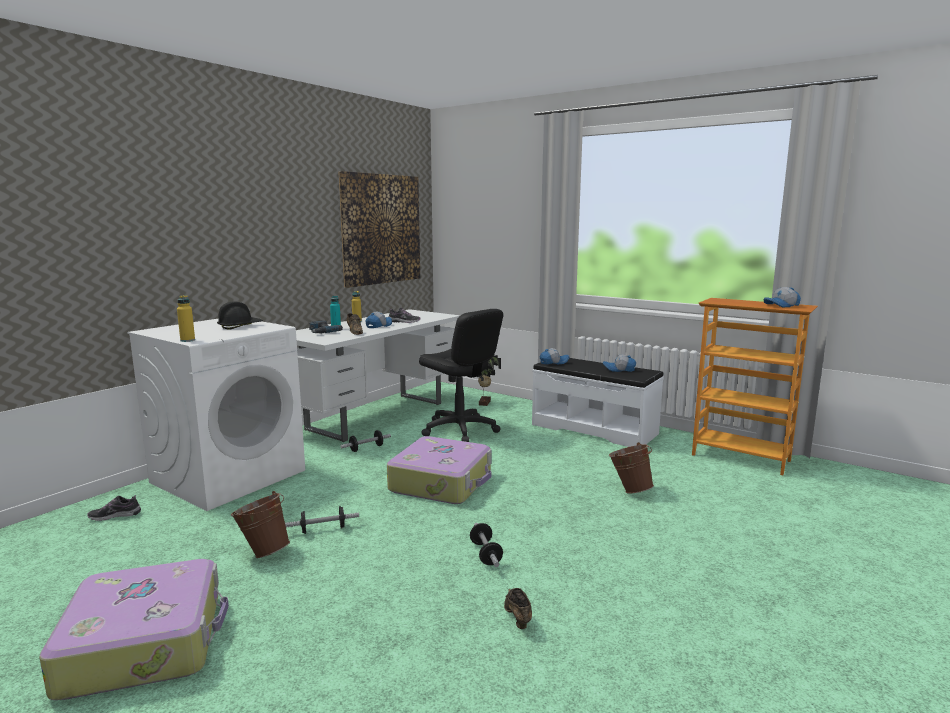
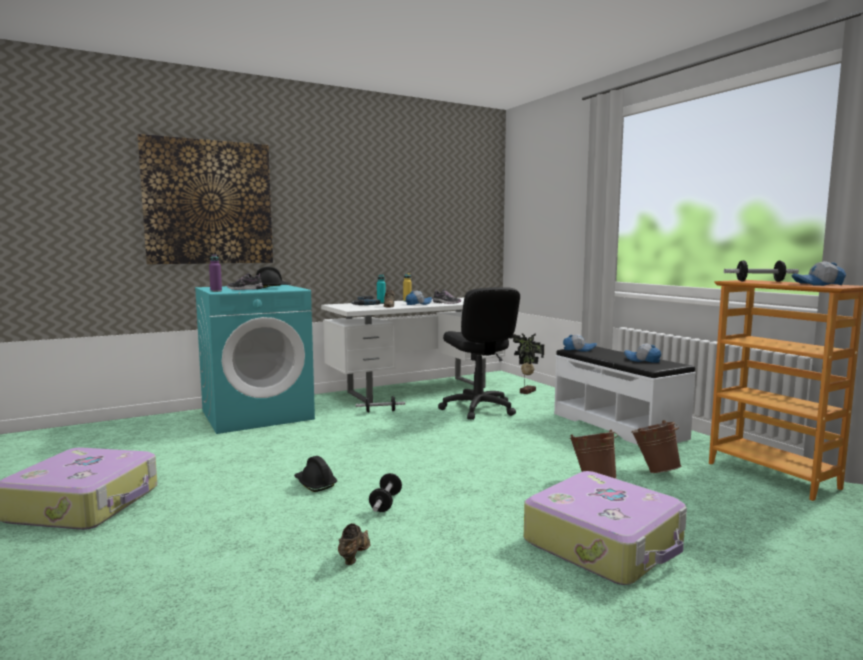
camera: 25 degrees right, 5 degrees down
(115, 515) = (159, 427): shoe -> shoe (245, 289)
(187, 340) = (216, 291): yellow bottle -> purple bottle
(229, 476) = (257, 414): white washing machine -> turquoise washing machine
(263, 551) = (221, 466): brown bucket -> brown bucket (654, 471)
(323, 529) = (279, 460): dumbbell -> dumbbell (759, 281)
(381, 229) = (443, 220): picture -> picture (209, 202)
(393, 549) = (315, 484): none -> black hard hat
(442, 482) = (413, 444): suitcase -> suitcase (605, 543)

